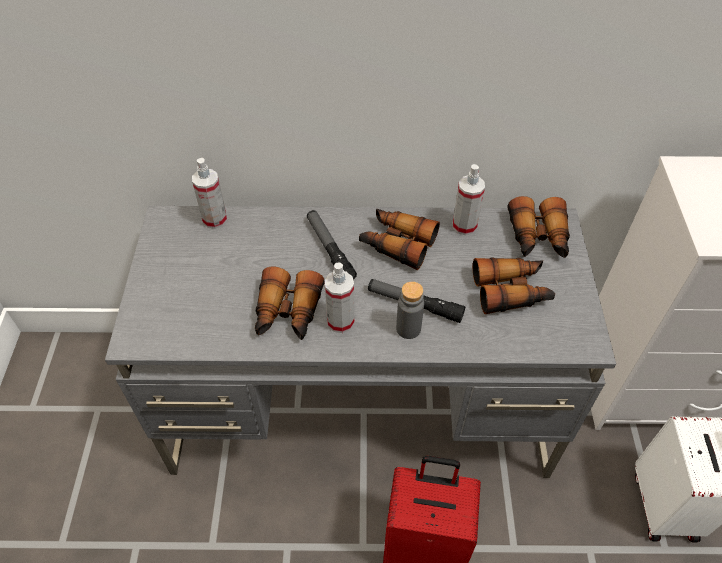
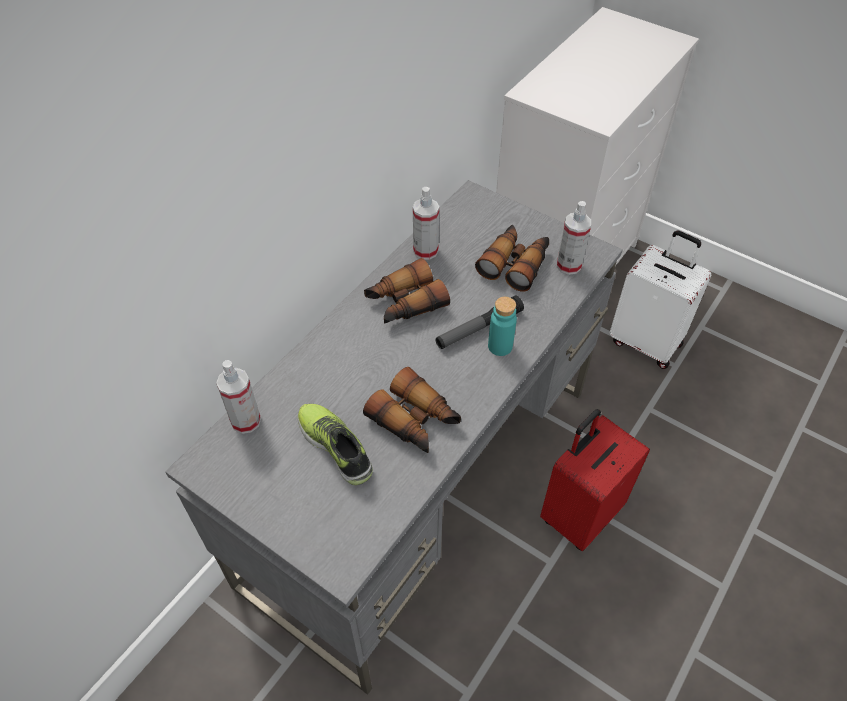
camera: 55 degrees left, 0 degrees up
(230, 280) = (336, 446): none -> shoe
(330, 249) = (369, 352): flashlight -> none
(340, 321) = (456, 387): spray bottle -> spray bottle (568, 265)
(408, 328) = (500, 346): grey bottle -> turquoise bottle
(538, 238) = (477, 217): binoculars -> none

